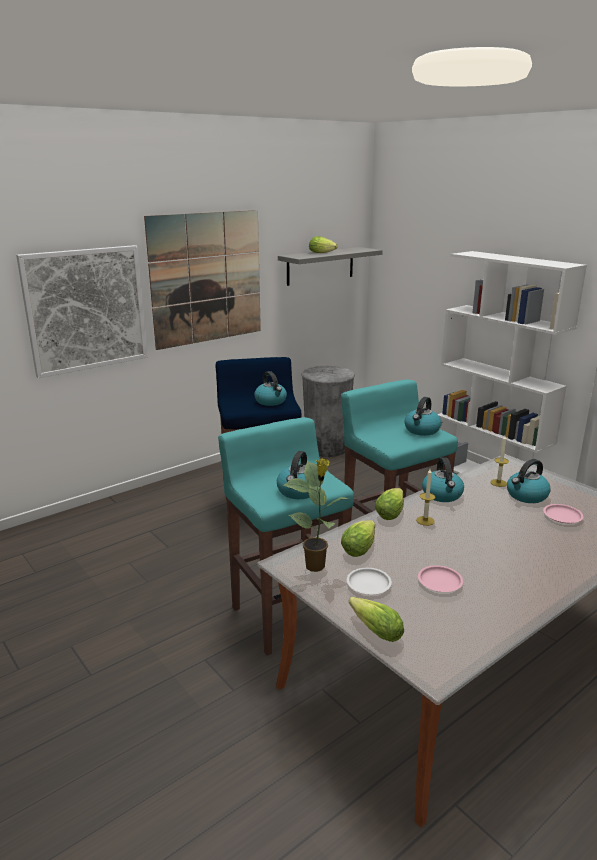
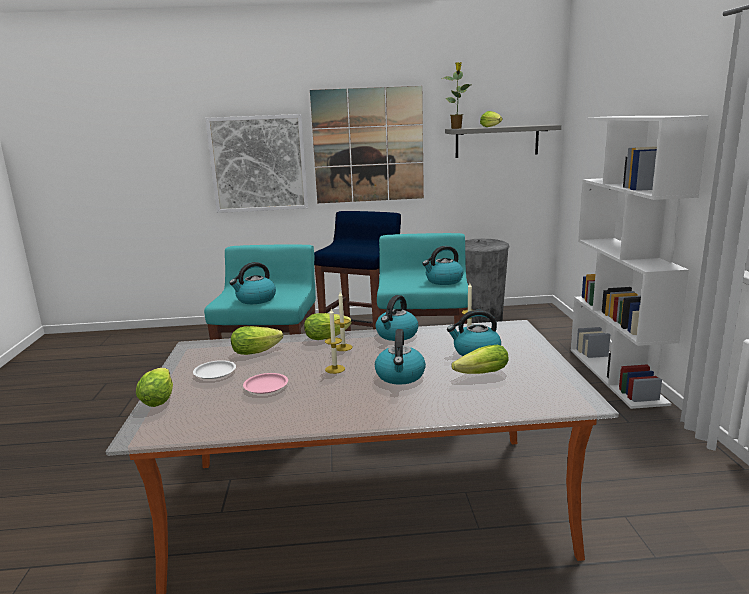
camera: 35 degrees right, 5 degrees down
(271, 401) = (363, 248): kettle -> kettle (400, 376)
(316, 566) = (205, 353): potted plant -> potted plant (456, 128)
(460, 545) = (335, 369): none -> candle
(563, 516) = (479, 374): pink plate -> lettuce

